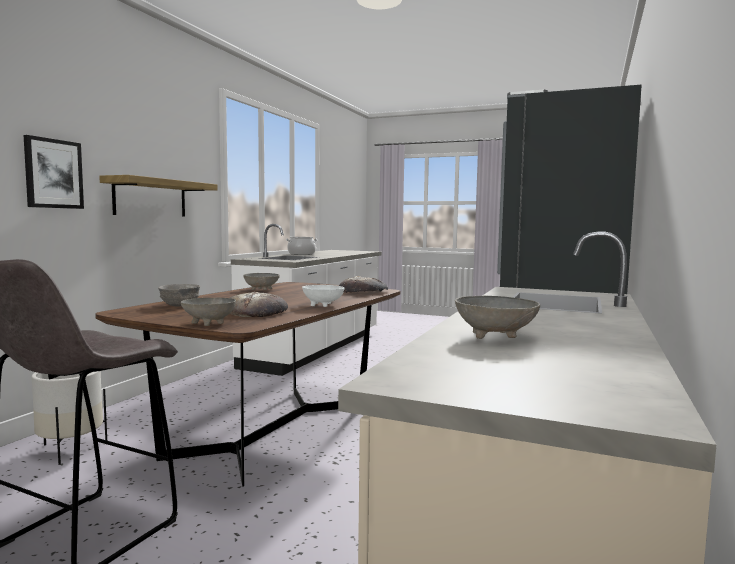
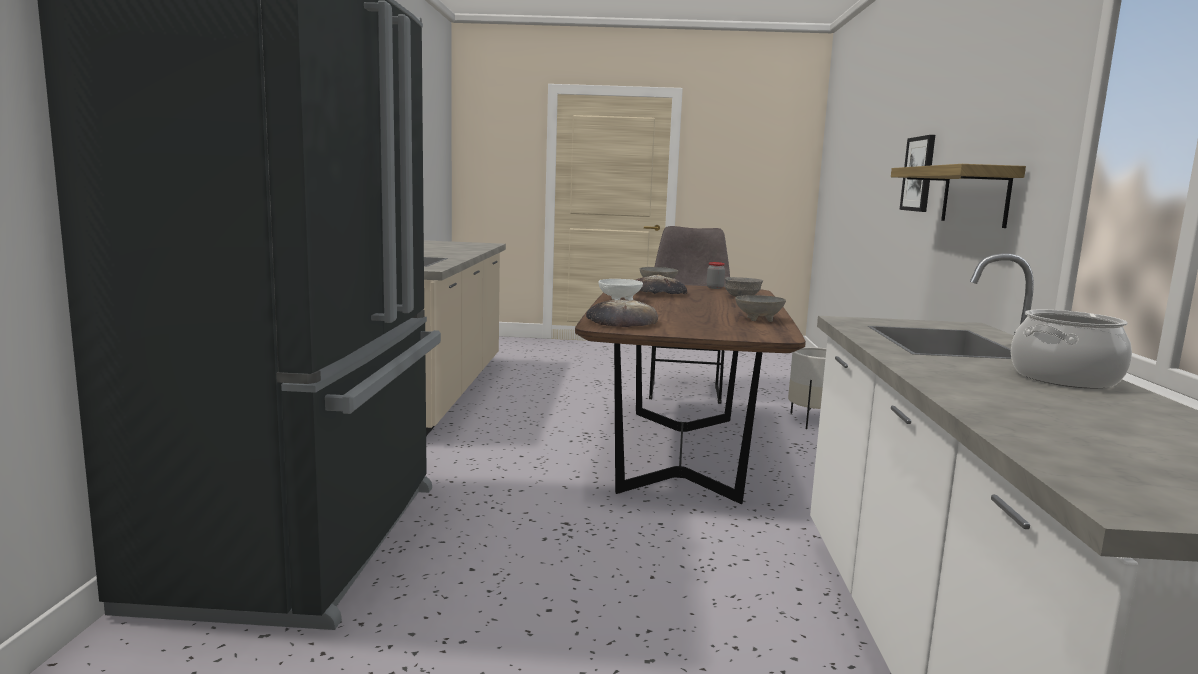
camera: 160 degrees right, 5 degrees up
(148, 317) = (715, 288): none -> jar
(494, 337) = (460, 249): grey bowl -> none

